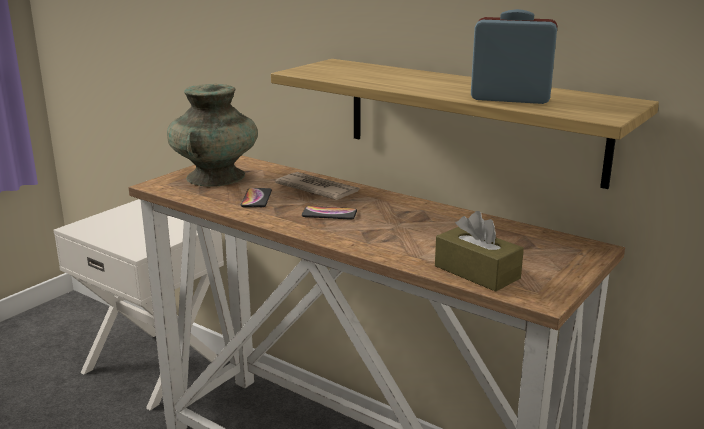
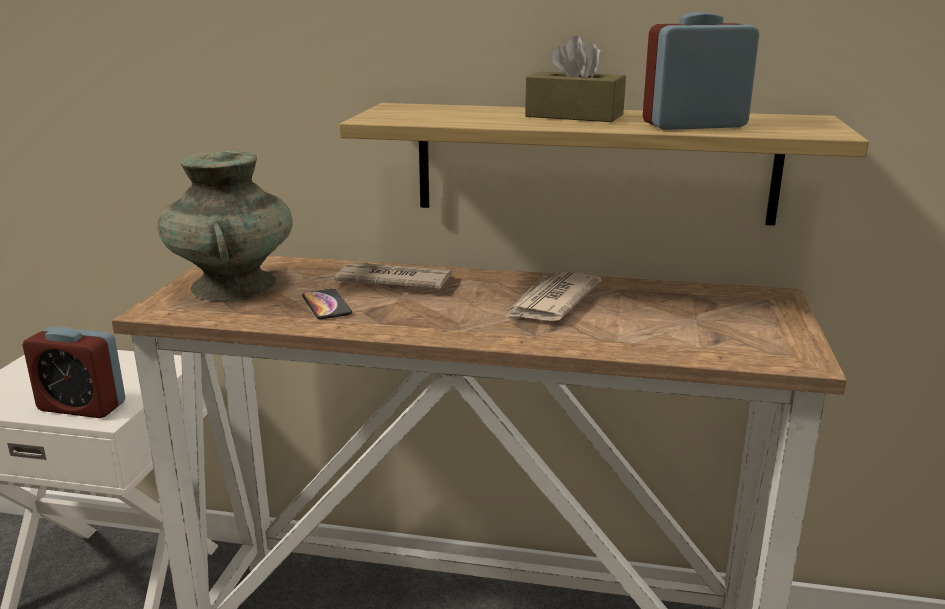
camera: 25 degrees left, 0 degrees up
(130, 242) = (82, 407): none -> alarm clock
(329, 214) = (446, 308): phone -> none
(407, 222) = (551, 302): none -> newspaper
(477, 272) = (701, 345): brown tissue box -> brown tissue box (574, 116)

